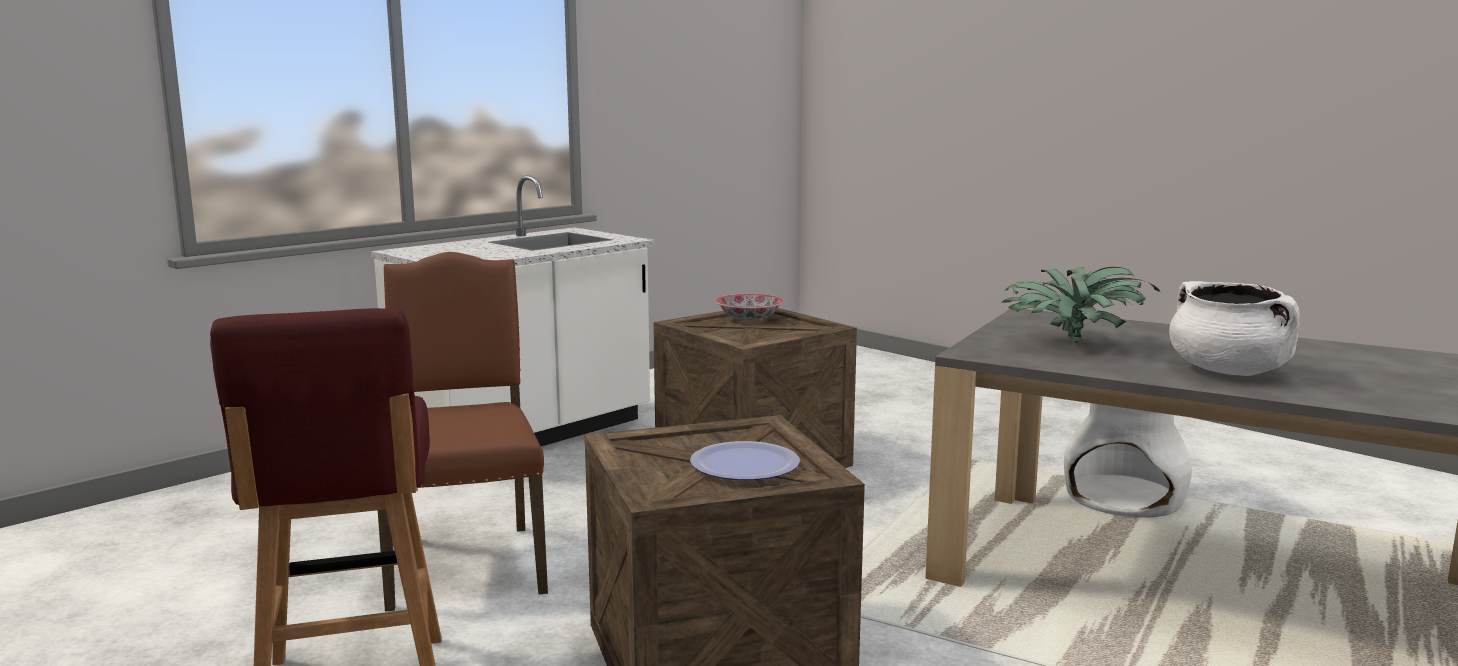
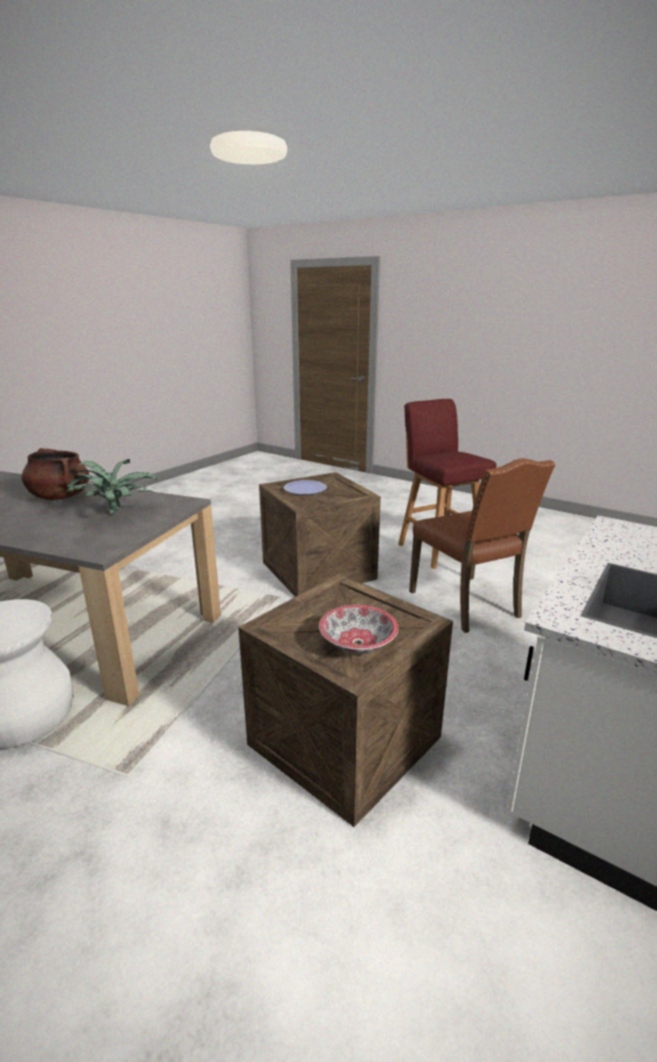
camera: 170 degrees right, 10 degrees up
(1229, 371) = (60, 496): white cooking pot -> brown cooking pot

